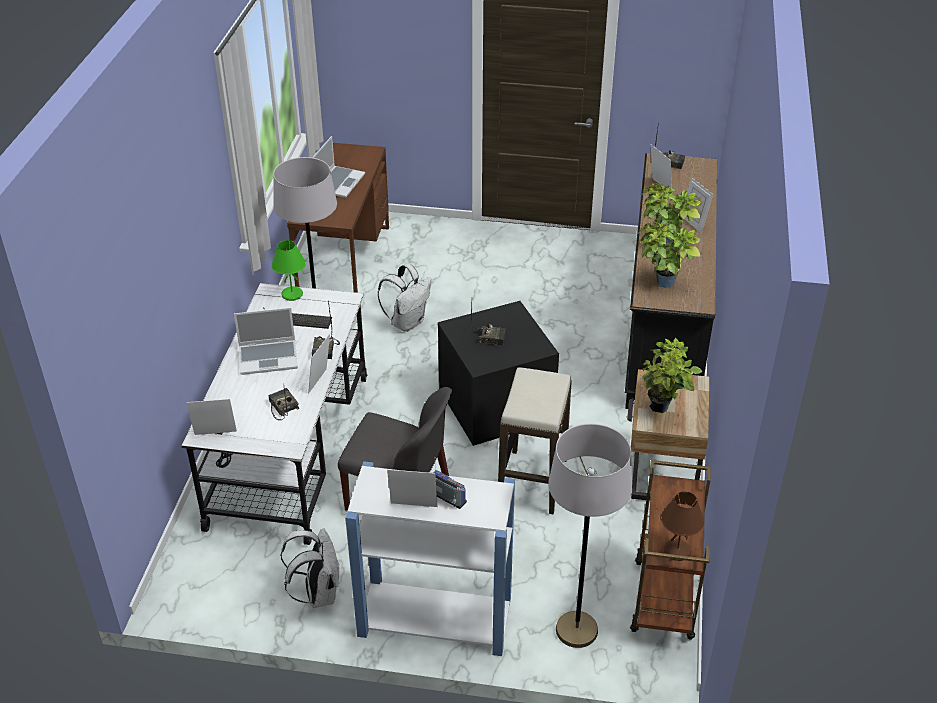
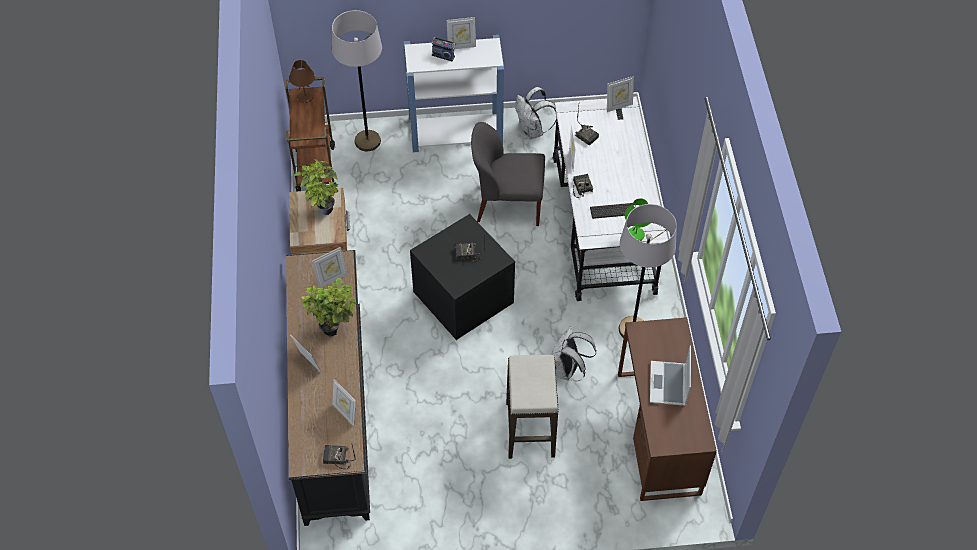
camera: 165 degrees right, 15 degrees up
(269, 357) = (619, 172): laptop -> none
(532, 482) = (418, 235): stool -> stool (530, 429)
(661, 284) = (332, 279): potted plant -> picture frame

